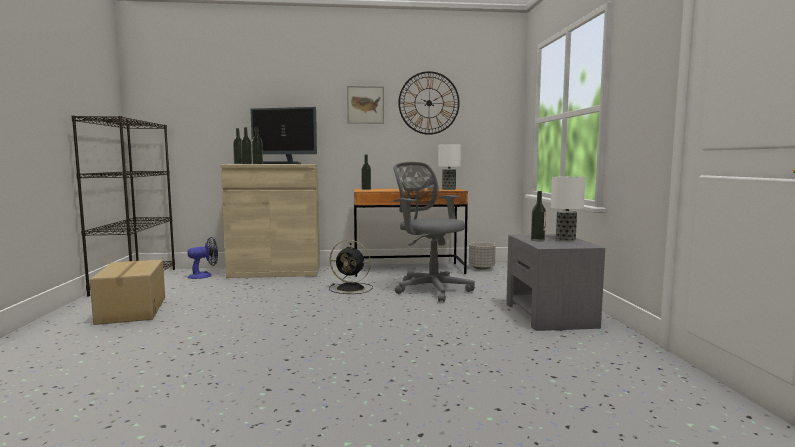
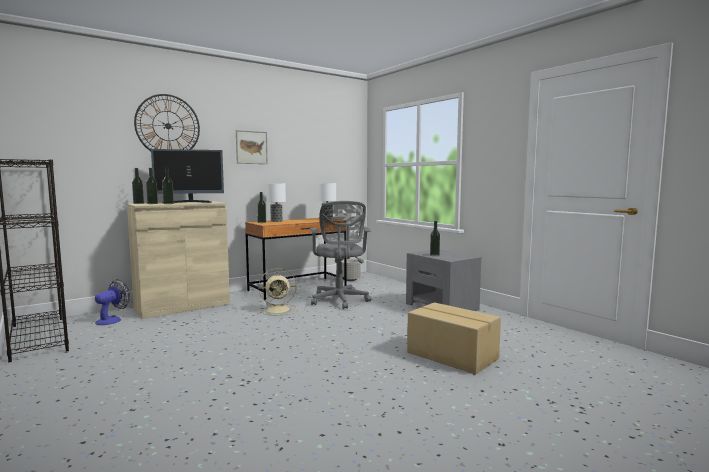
camera: 30 degrees left, 0 degrees up
(131, 310) = (99, 365): cardboard box -> cardboard box (452, 356)
(351, 288) = (279, 310): black fan -> beige fan
(429, 103) = (301, 147): wall clock -> wall clock (168, 126)
(430, 289) = (339, 301): grey office chair -> grey office chair turned 120 degrees counterclockwise
(566, 239) = (449, 253): table lamp -> table lamp (277, 221)

